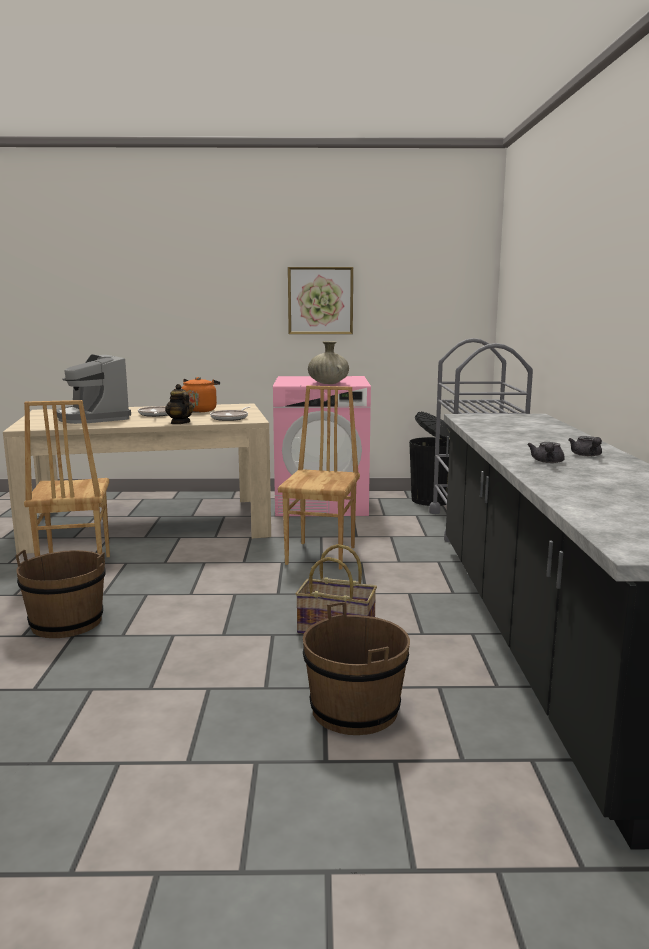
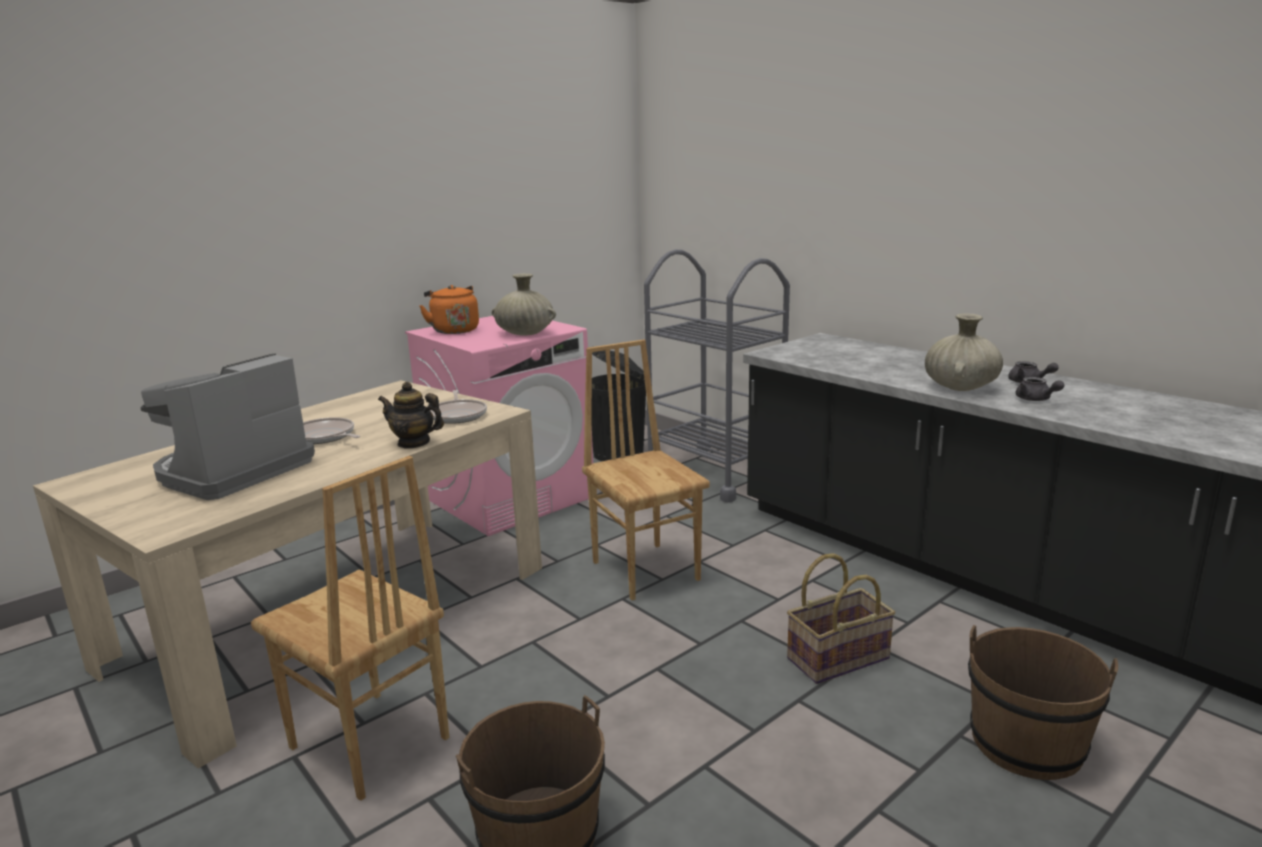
camera: 40 degrees left, 5 degrees up
(93, 418) = (232, 472): coffee machine -> coffee machine turned 105 degrees clockwise
(199, 410) = (366, 412): orange kettle -> orange kettle (454, 330)
(320, 301) = (447, 213): picture -> none
(518, 448) = (961, 387): none -> beige vase

